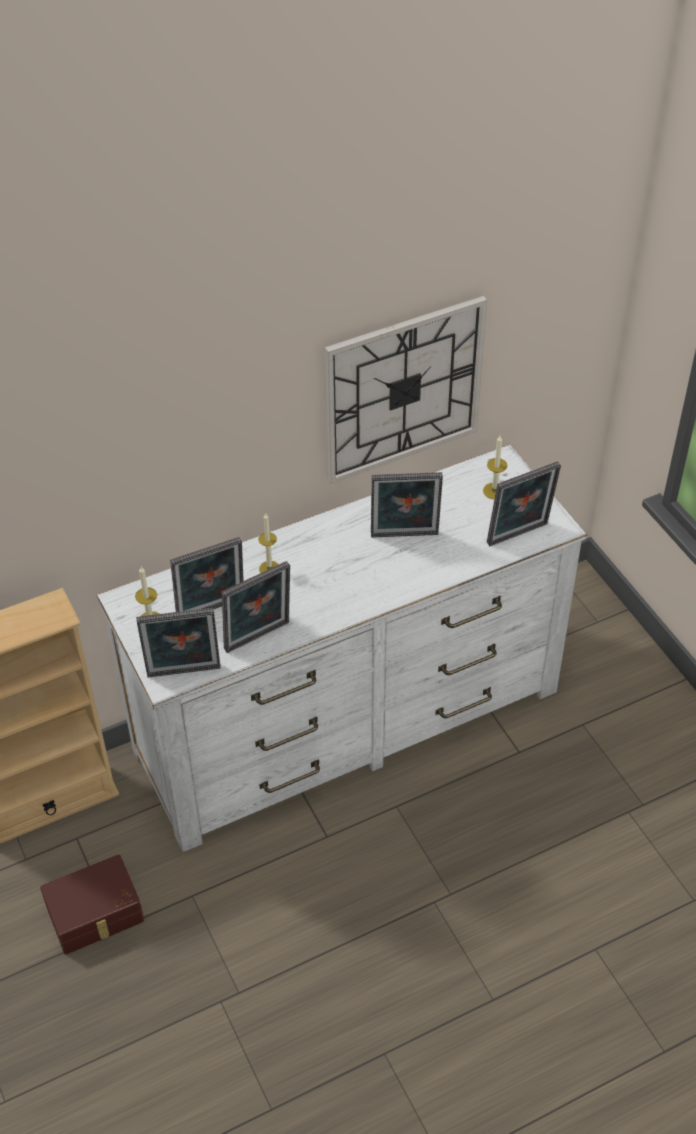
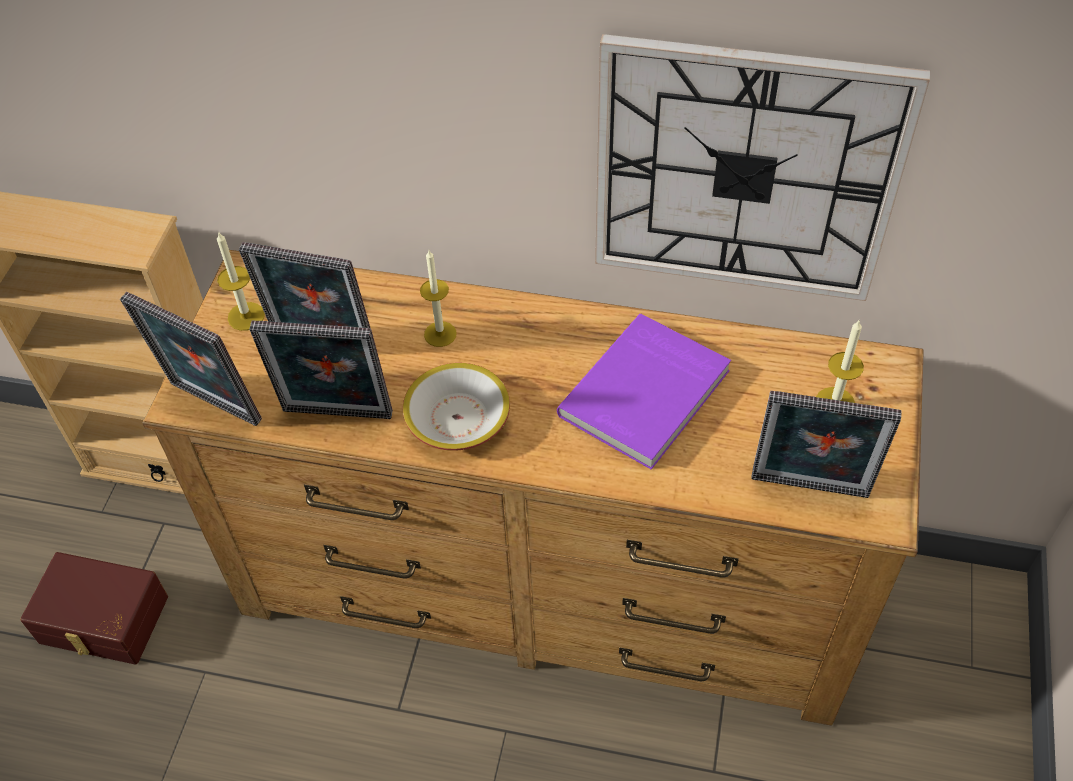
camera: 40 degrees right, 5 degrees up
(322, 602) = (457, 418): none -> bowl
(348, 721) = (546, 585): white dresser -> brown dresser
(404, 537) = (647, 395): picture frame -> purple book

